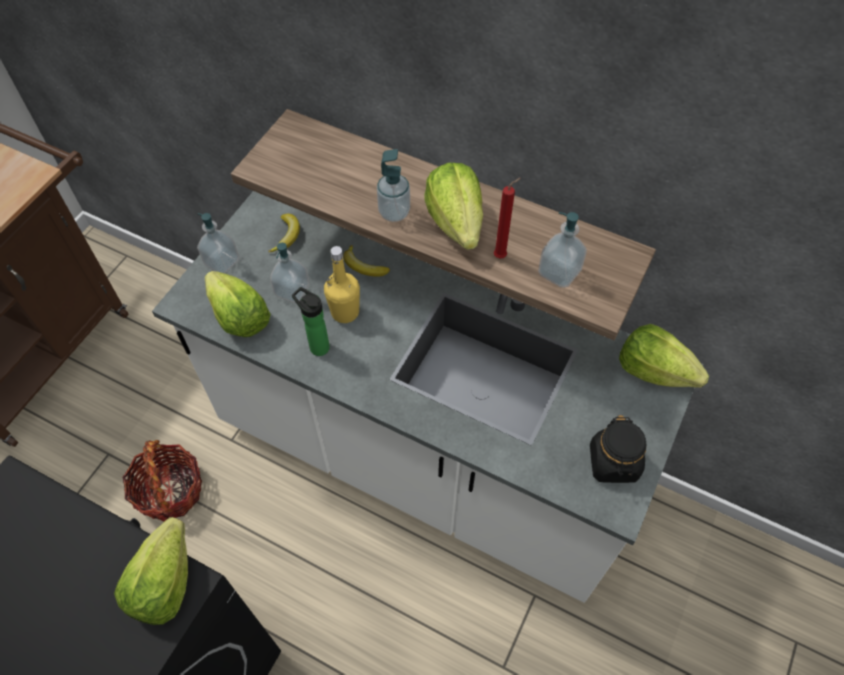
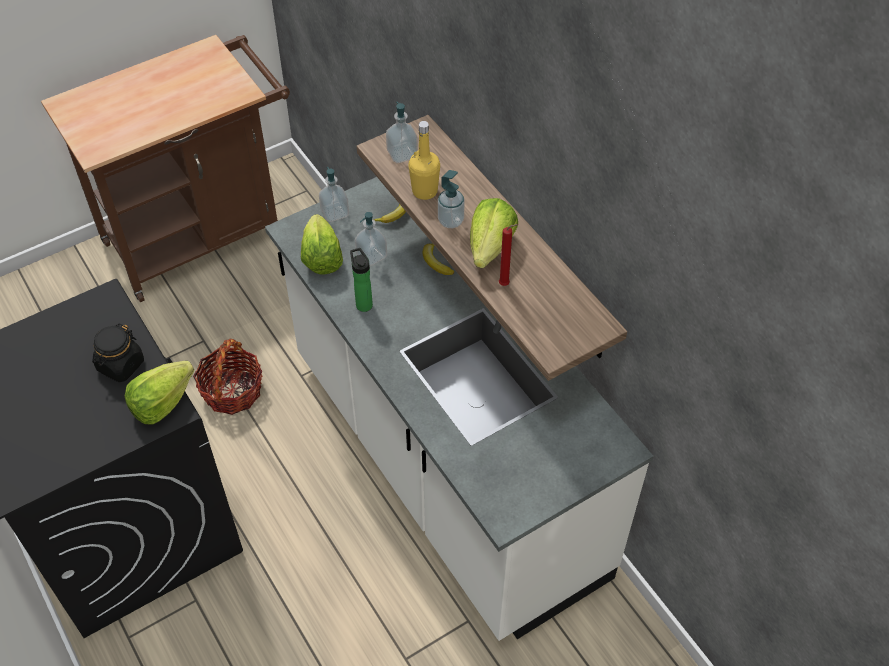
camera: 30 degrees right, 5 degrees down
(345, 312) = (399, 289): yellow bottle -> yellow bottle (424, 191)
(559, 272) = (539, 314): soap dispenser -> soap dispenser (402, 154)
(613, 462) = (524, 488): black jar -> black jar (120, 365)
(654, 370) = (608, 441): lettuce -> none

